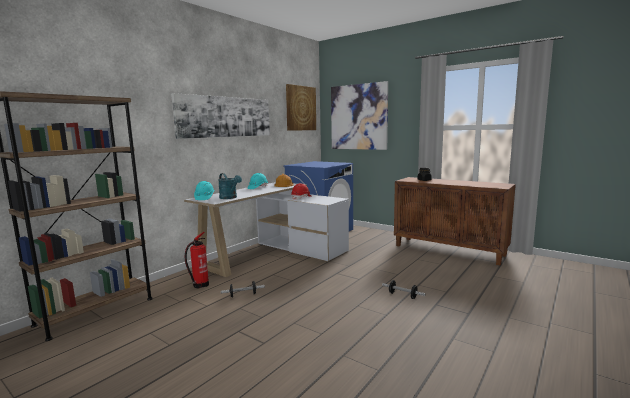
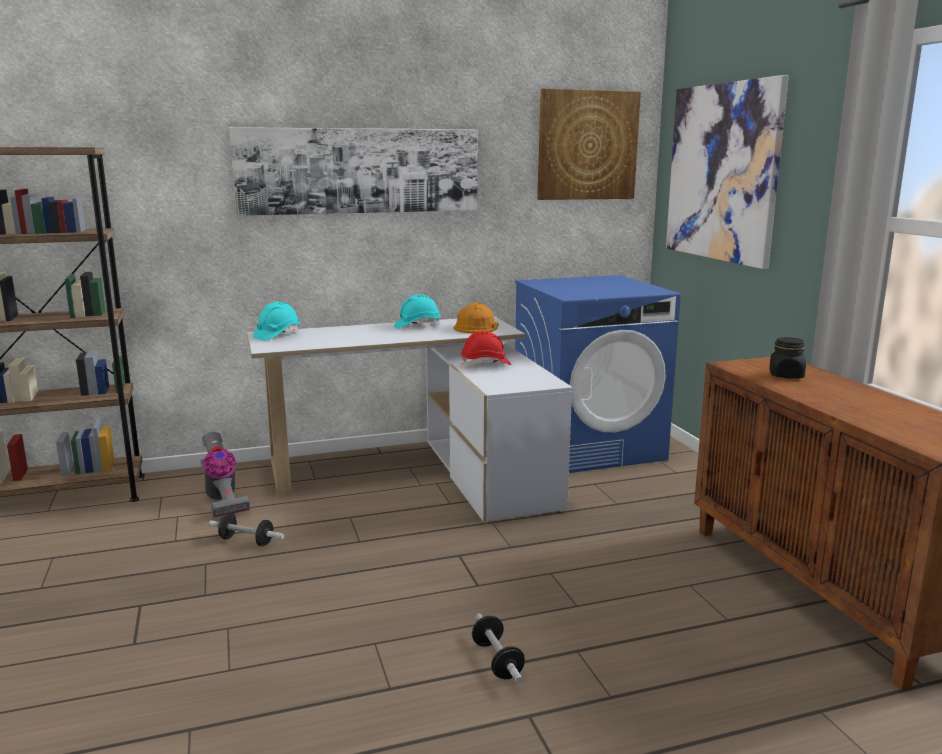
camera: 35 degrees right, 5 degrees up
(199, 285) = (222, 499): fire extinguisher -> vacuum cleaner
(230, 198) = (309, 343): turquoise watering can -> none

